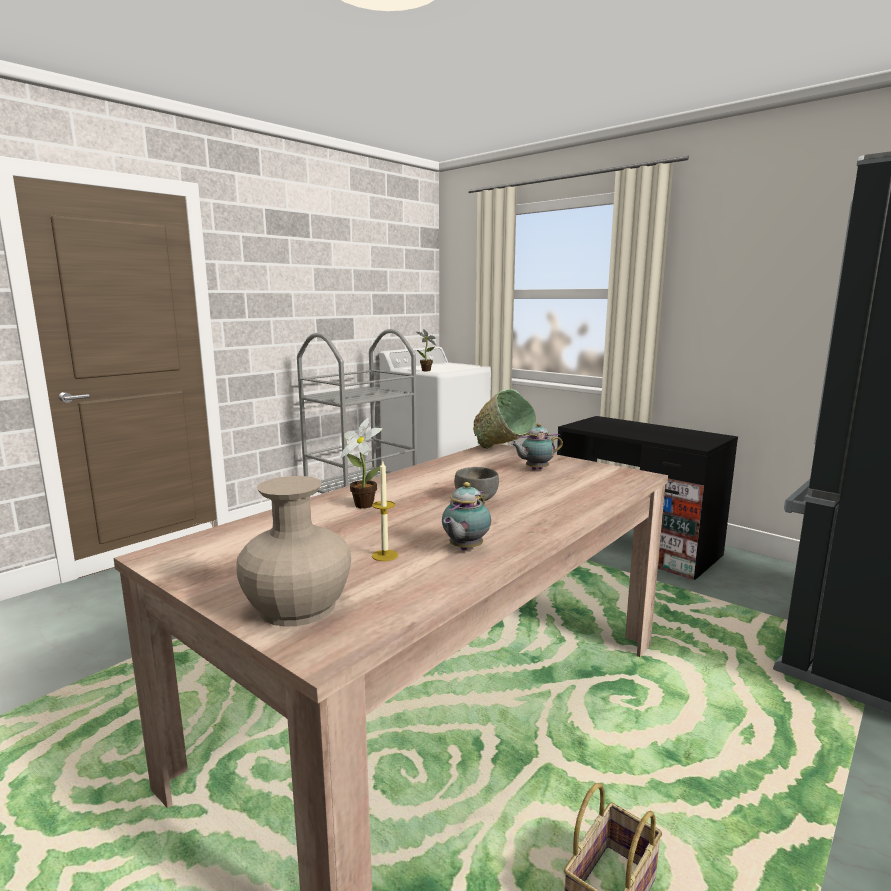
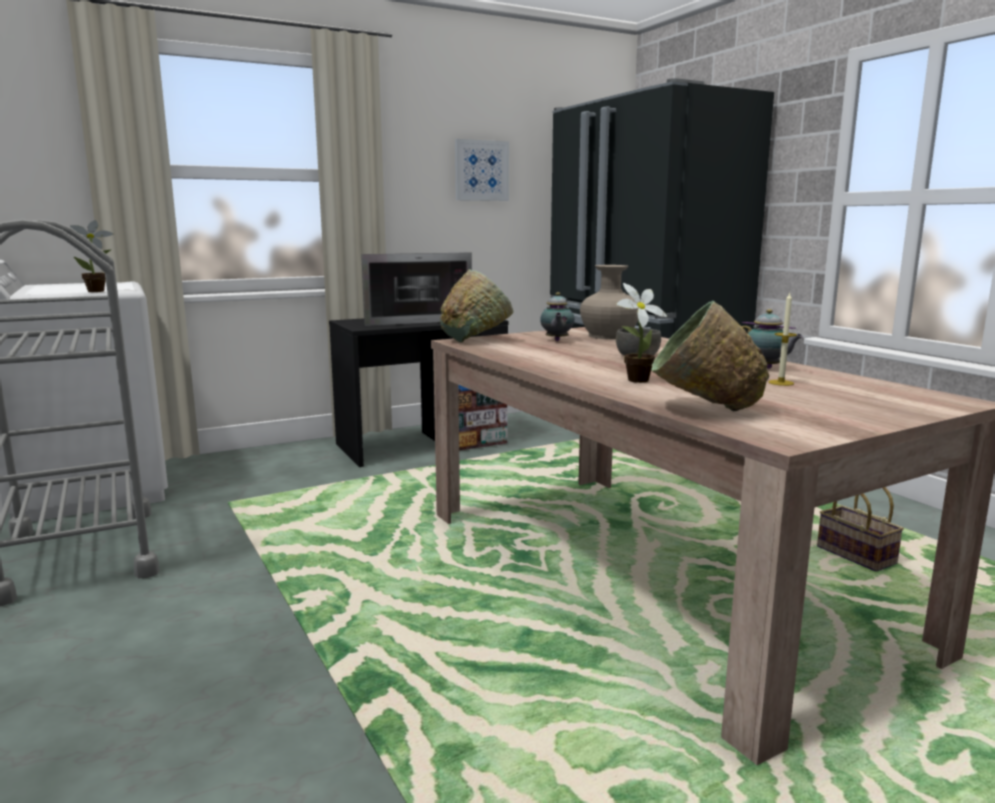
camera: 70 degrees left, 0 degrees up
(250, 529) = (701, 411): none -> green bowl
(297, 606) = (893, 403): beige vase -> beige vase (609, 336)
(643, 429) = (413, 319): none -> microwave
(794, 282) = (481, 170): none -> picture

